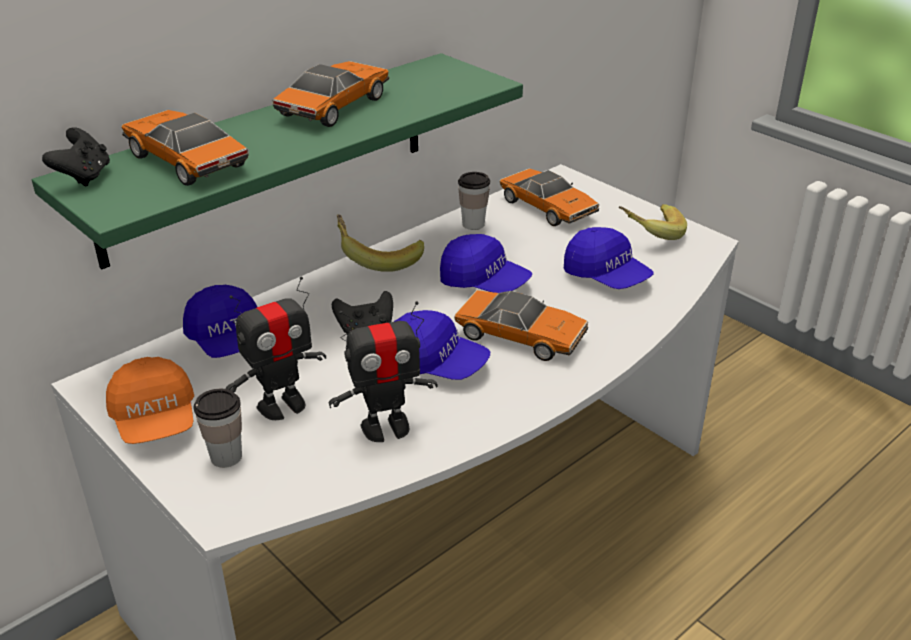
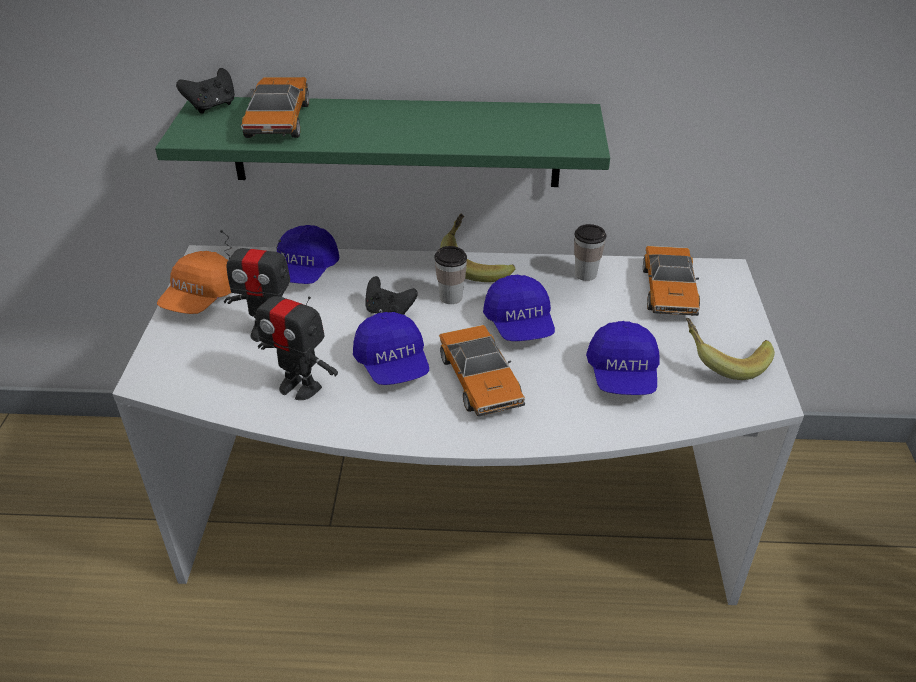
camera: 45 degrees right, 5 degrees up
(226, 457) = (198, 345): cup -> cup (451, 297)
(334, 106) = (435, 118): toy car -> none

